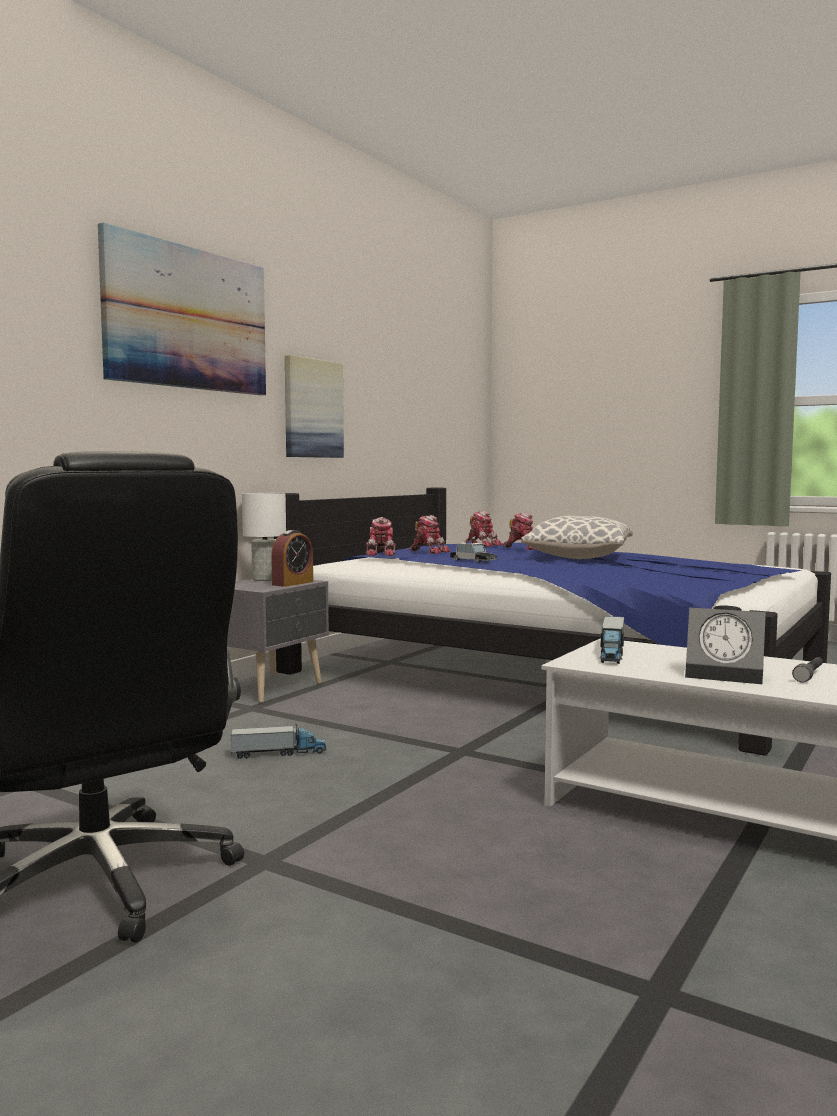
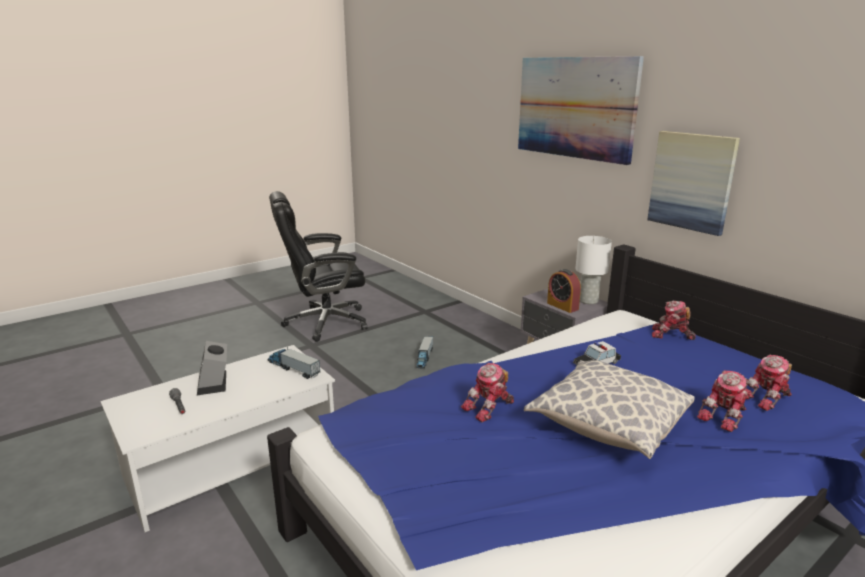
camera: 110 degrees right, 15 degrees up
(429, 551) = (682, 356): toy robot -> toy robot (489, 408)
(727, 674) = (214, 383): alarm clock -> alarm clock turned 60 degrees counterclockwise

